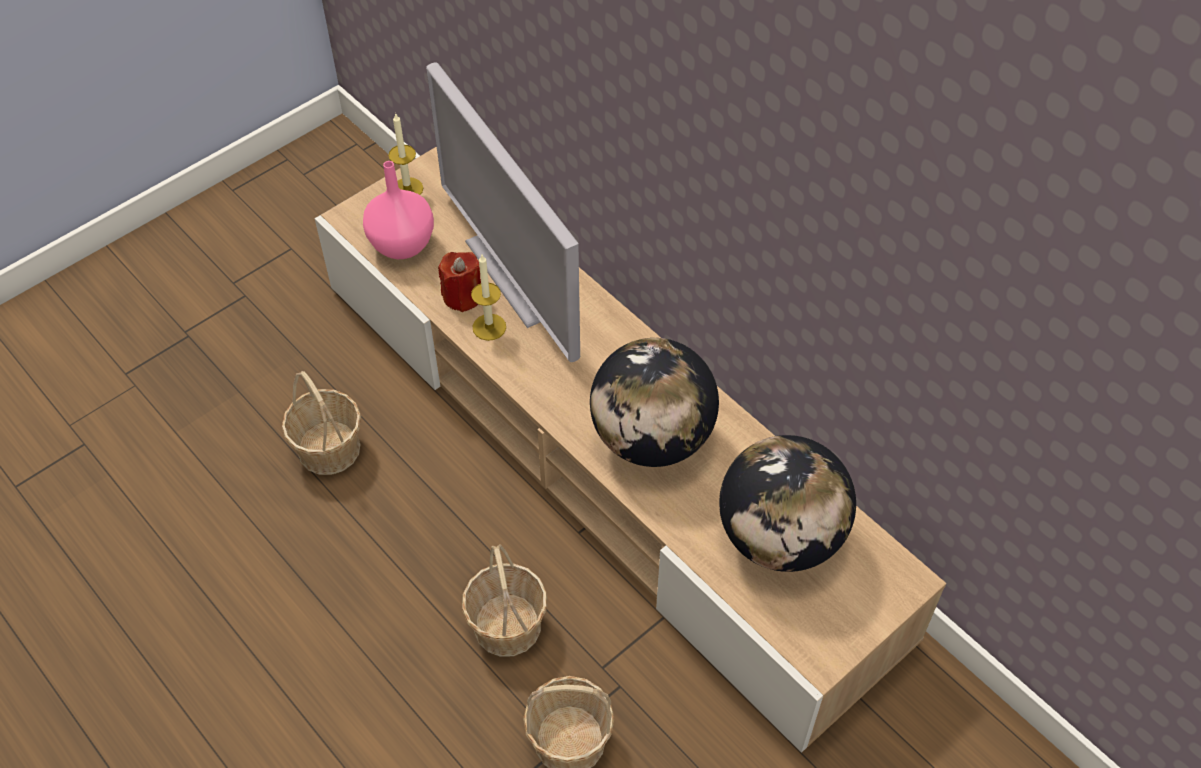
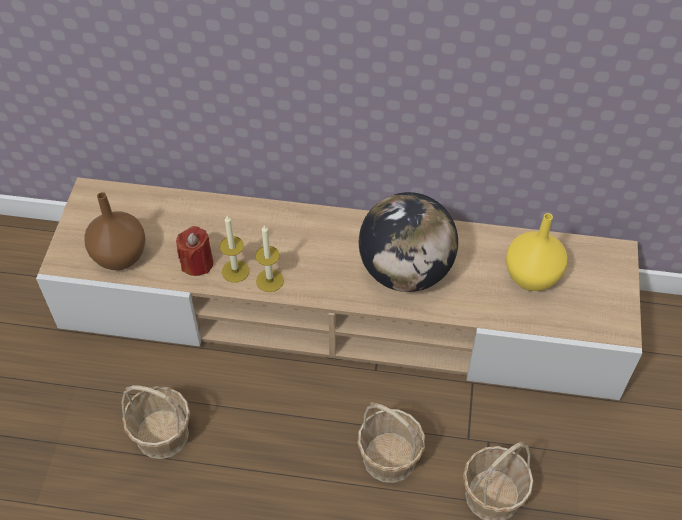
camera: 40 degrees left, 0 degrees up
(403, 246) = (121, 256): pink vase -> brown vase
(407, 189) = (85, 218): candle -> candle (270, 280)
(516, 274) = (218, 227): television -> none
(780, 537) = (532, 277): globe -> yellow vase

